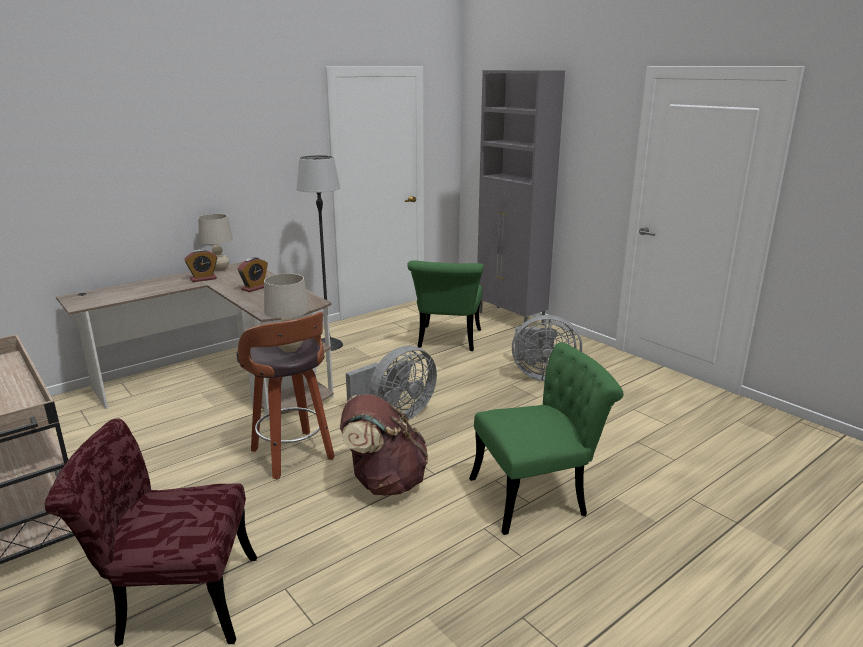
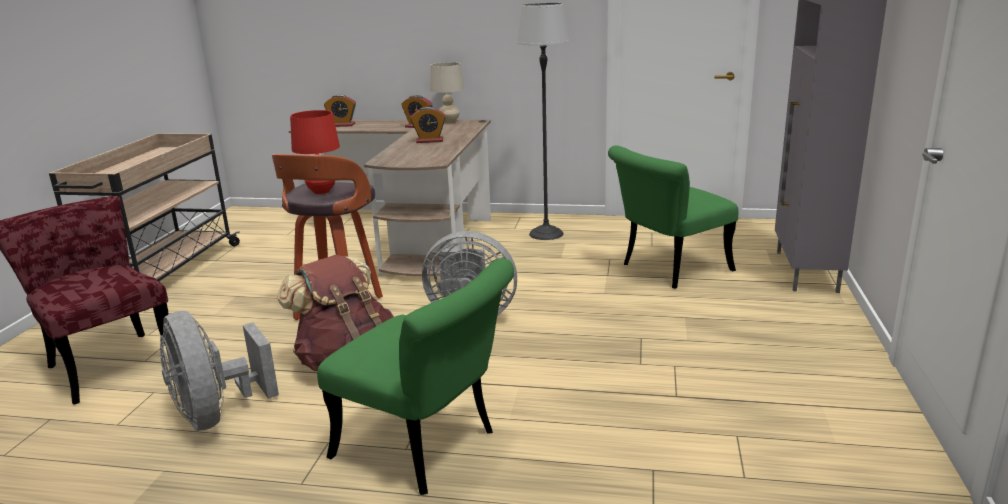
camera: 50 degrees right, 0 degrees up
(116, 294) = (342, 125): none -> alarm clock
(290, 349) = (321, 191): beige table lamp -> red table lamp
(541, 375) = (700, 344): grey fan -> grey fan (217, 414)

